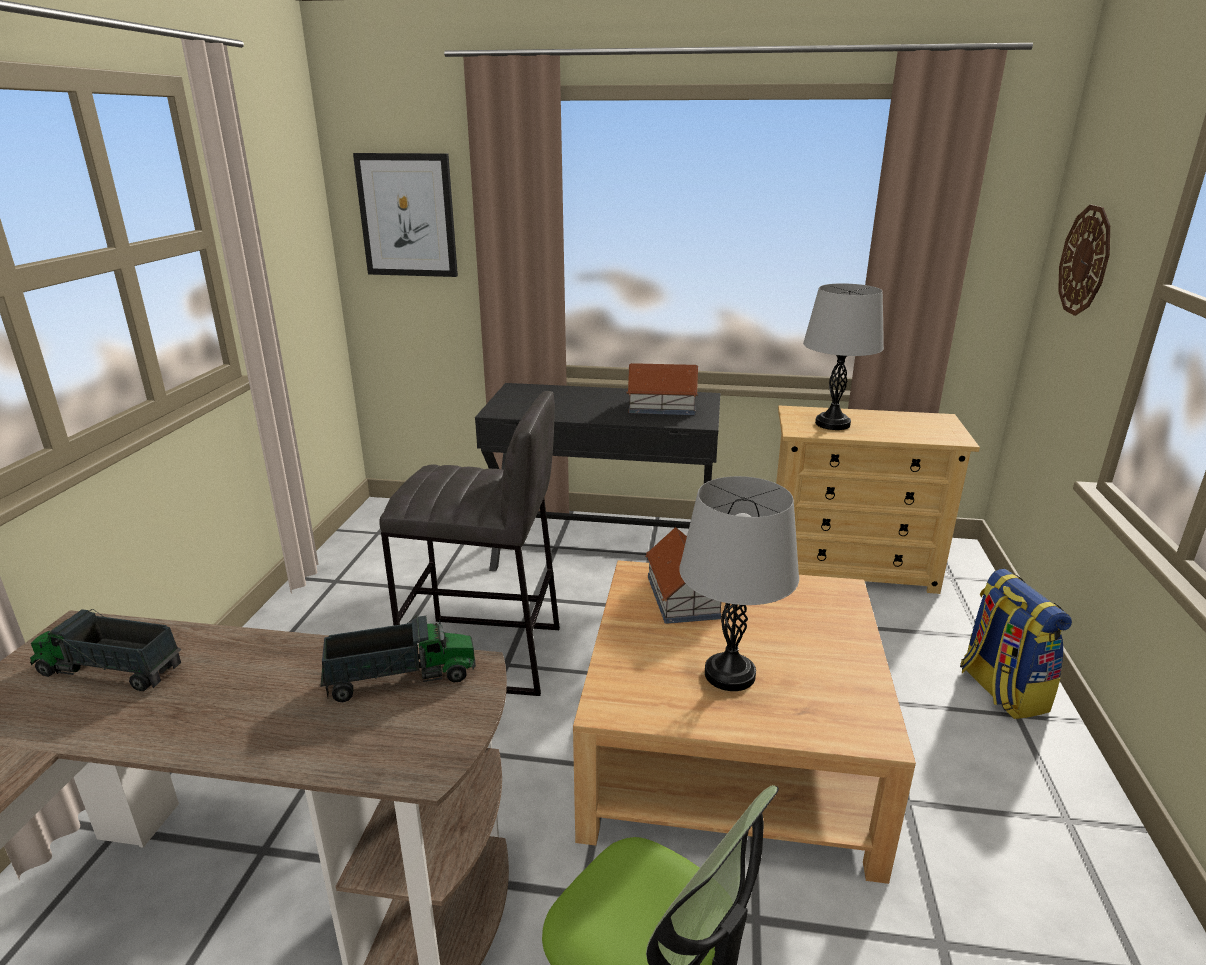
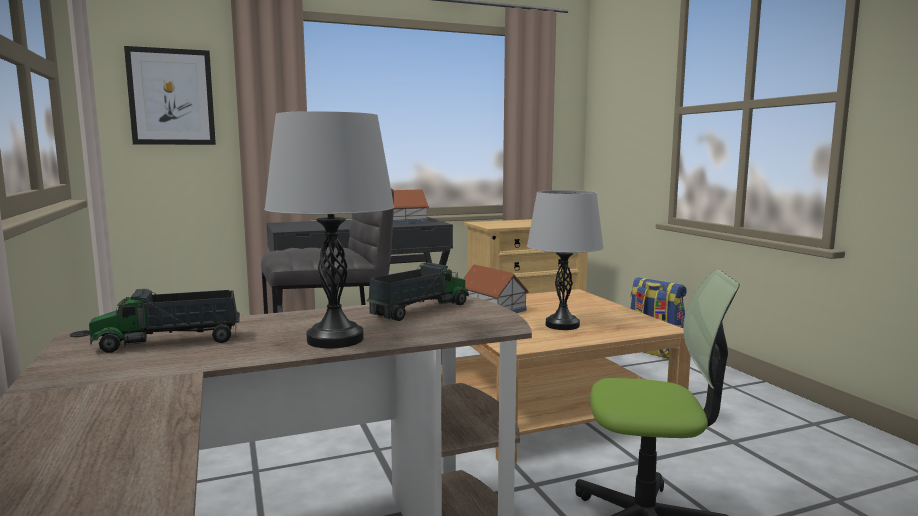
camera: 30 degrees left, 15 degrees down
(832, 424) = (506, 224): grey table lamp -> grey table lamp (335, 339)
(1085, 260) = (620, 116): wall clock -> none

